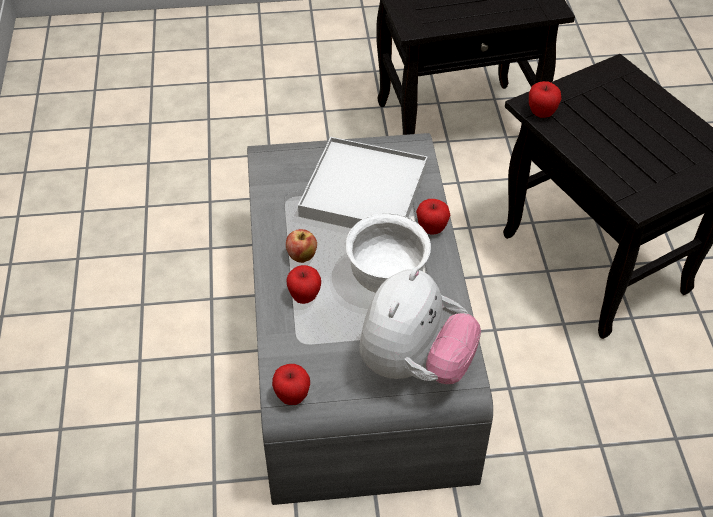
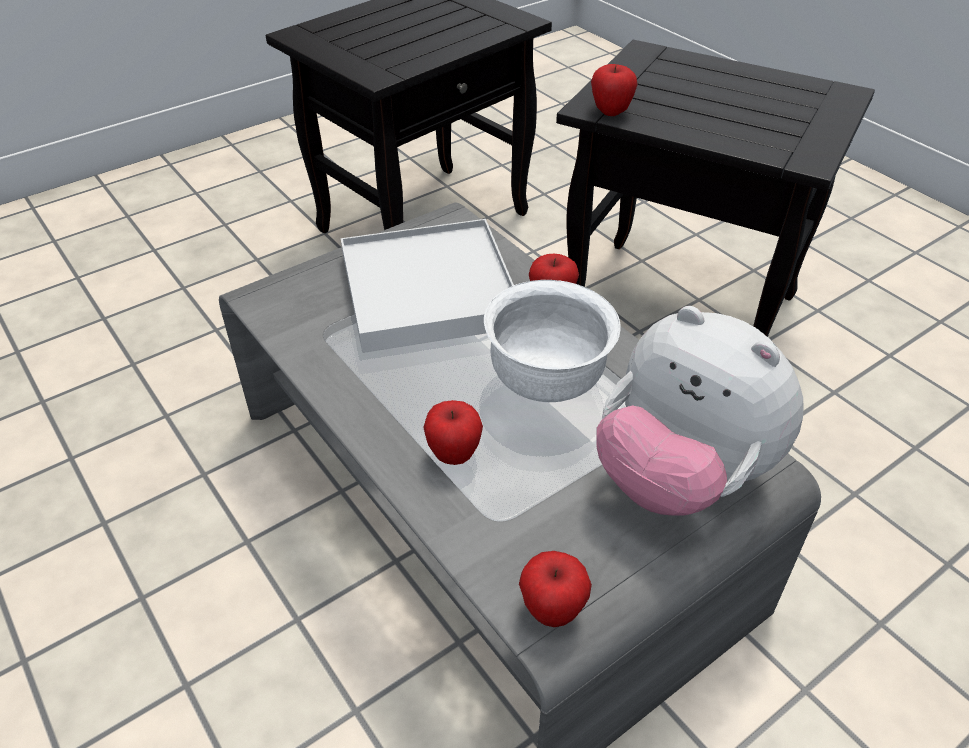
camera: 30 degrees left, 5 degrees down
(301, 257) = (407, 402): apple -> none
(414, 364) = (680, 476): plush toy -> plush toy turned 135 degrees clockwise

